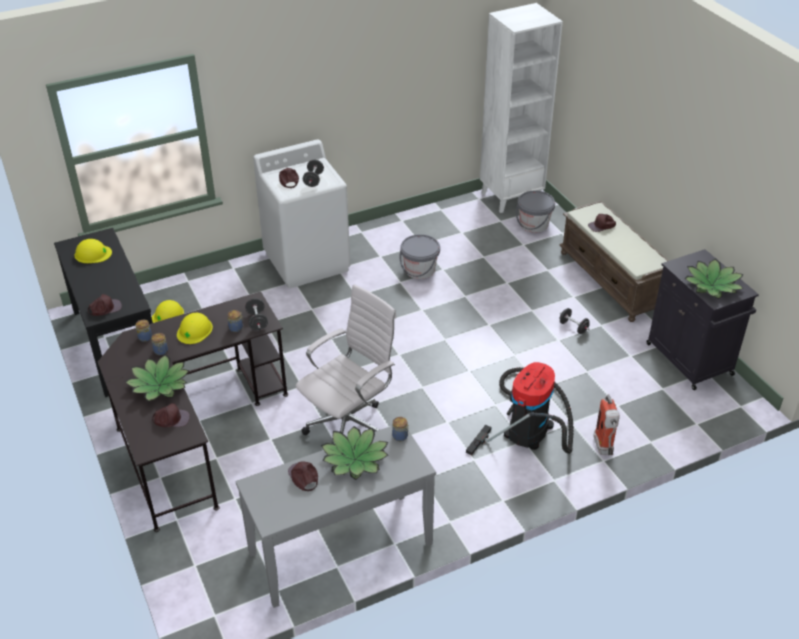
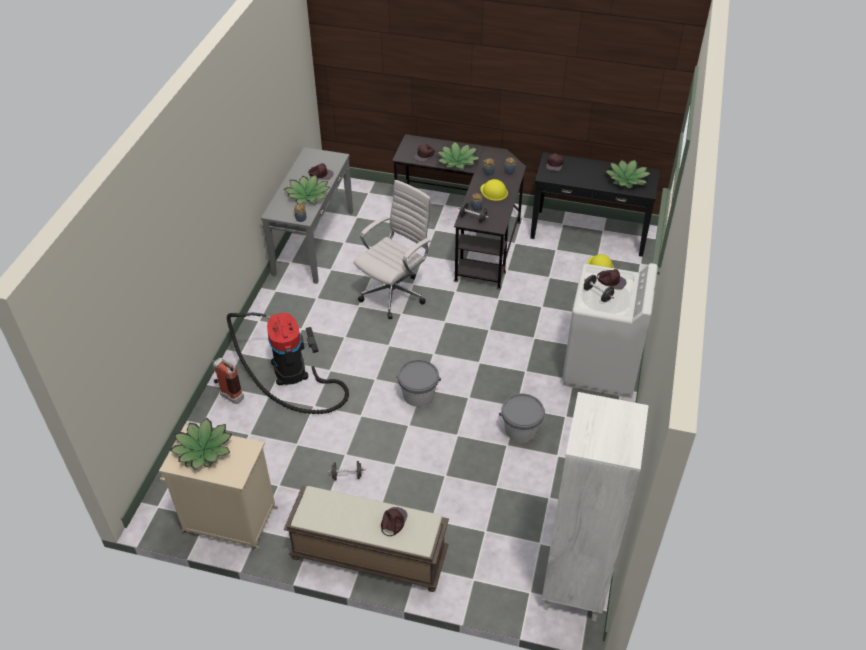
camera: 130 degrees right, 5 degrees up
(93, 254) = (627, 179): yellow hard hat -> potted plant
(350, 425) = (395, 293): white office chair -> white office chair turned 135 degrees counterclockwise
(534, 224) = (508, 567): grey bucket -> grey bucket (418, 395)
(690, 360) = (228, 520): black cabinet -> beige cabinet

